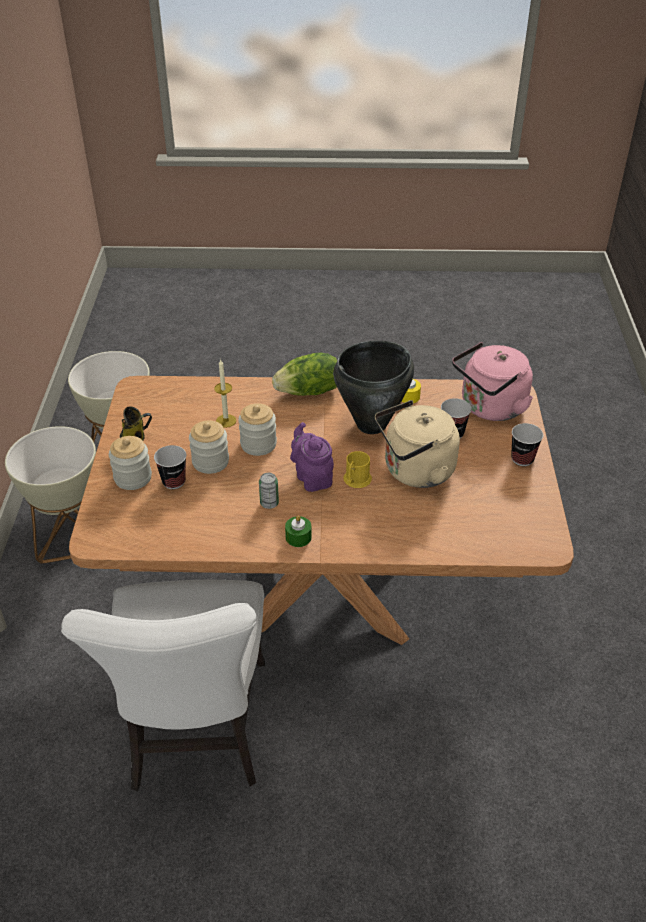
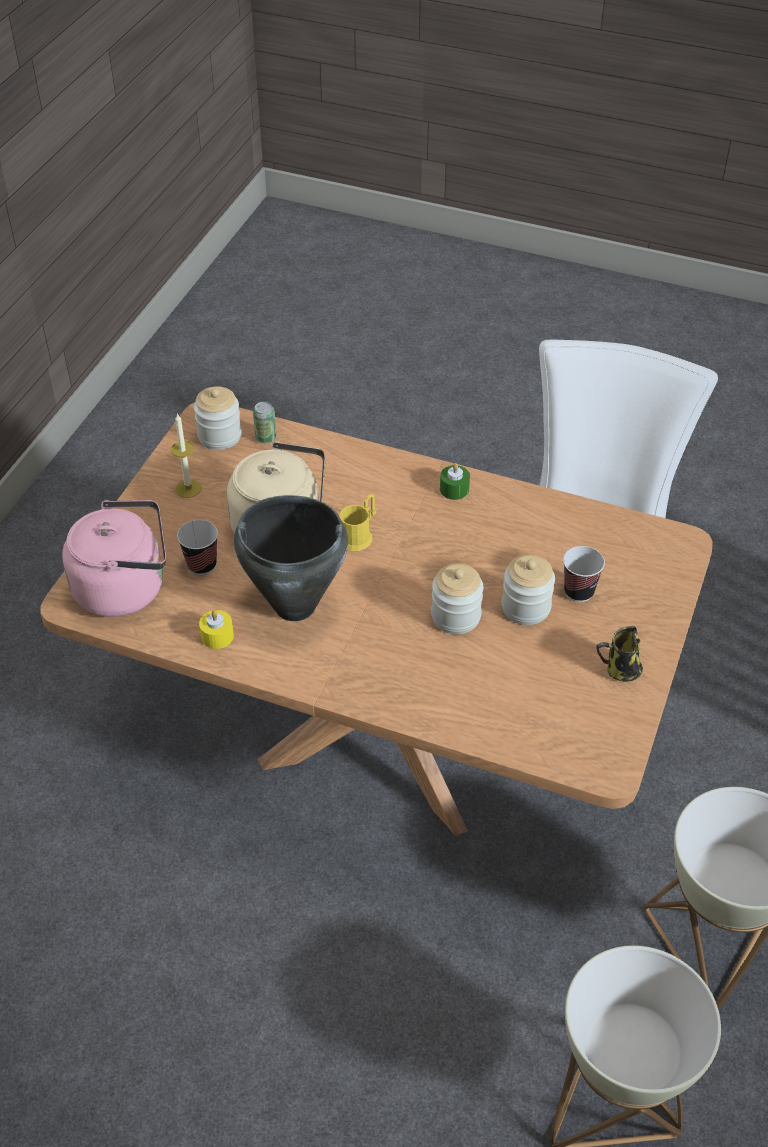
camera: 160 degrees left, 5 degrees up
(133, 477) = (630, 611): jar -> jar (219, 436)
(226, 421) = (487, 666): candle -> candle (188, 488)
(269, 503) = (471, 534): can -> can (266, 438)
(309, 392) = (349, 684): lettuce -> none
(312, 477) = (407, 552): purple teapot -> none
(522, 459) = (148, 510): cup -> none

